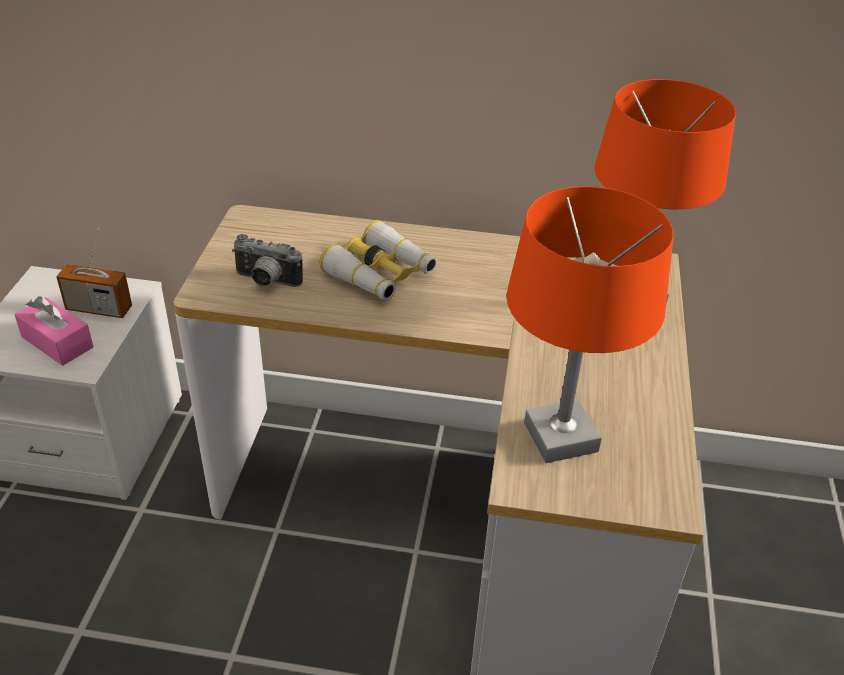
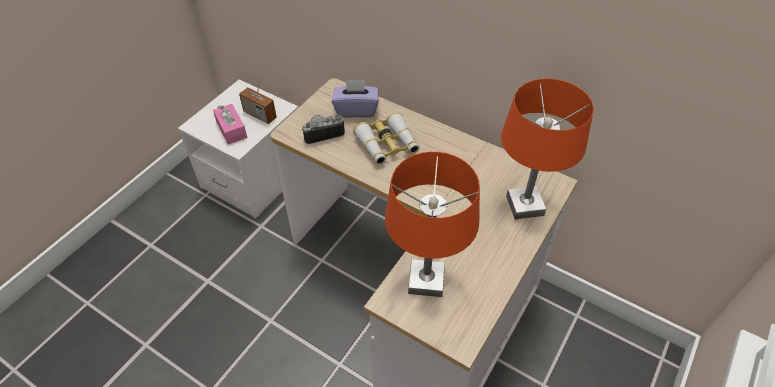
camera: 25 degrees right, 10 degrees up
(266, 282) = (323, 133): camera -> camera turned 120 degrees clockwise
(300, 238) = (356, 110): none -> purple tissue box

